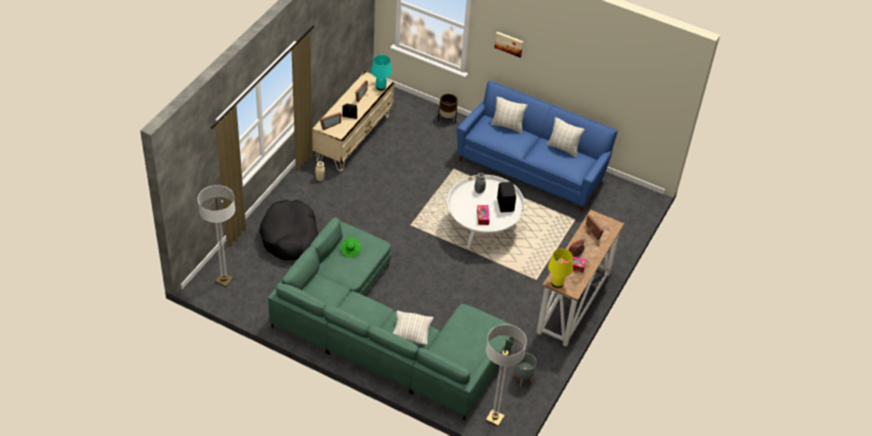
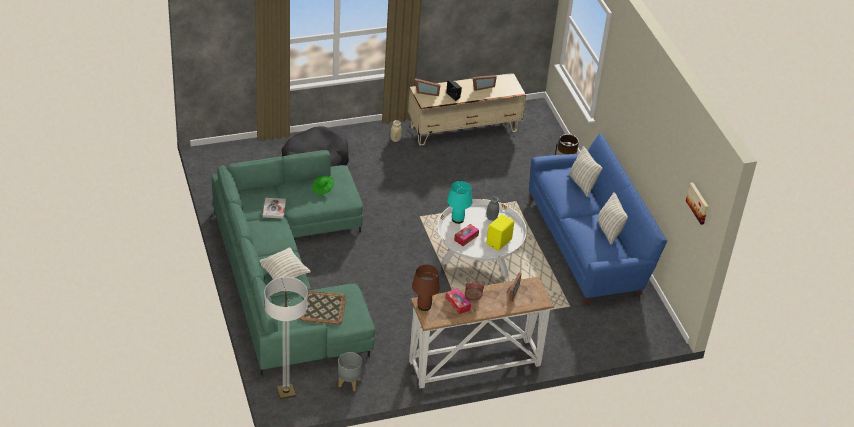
camera: 45 degrees right, 5 degrees down
(224, 280) = (226, 160): floor lamp -> none
(339, 290) = (274, 209): none -> book
(381, 87) = (510, 91): turquoise table lamp -> turquoise table lamp (458, 219)
(468, 337) = (323, 307): none -> tray
(506, 205) = (499, 242): black speaker -> yellow speaker
(509, 43) = (620, 97): picture -> picture (698, 203)
(557, 283) = (424, 306): yellow table lamp -> brown table lamp

